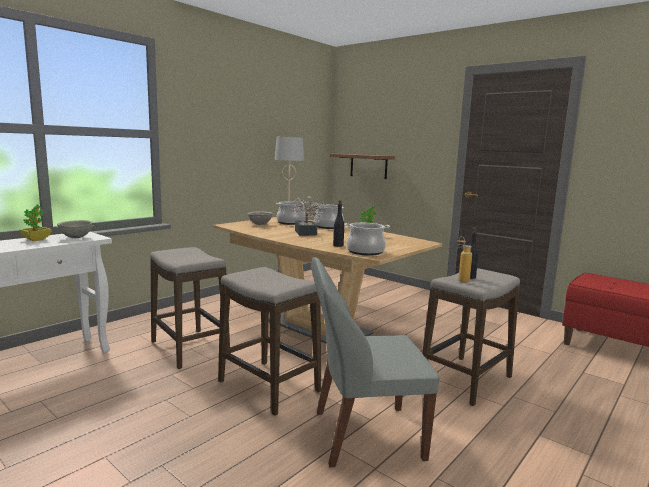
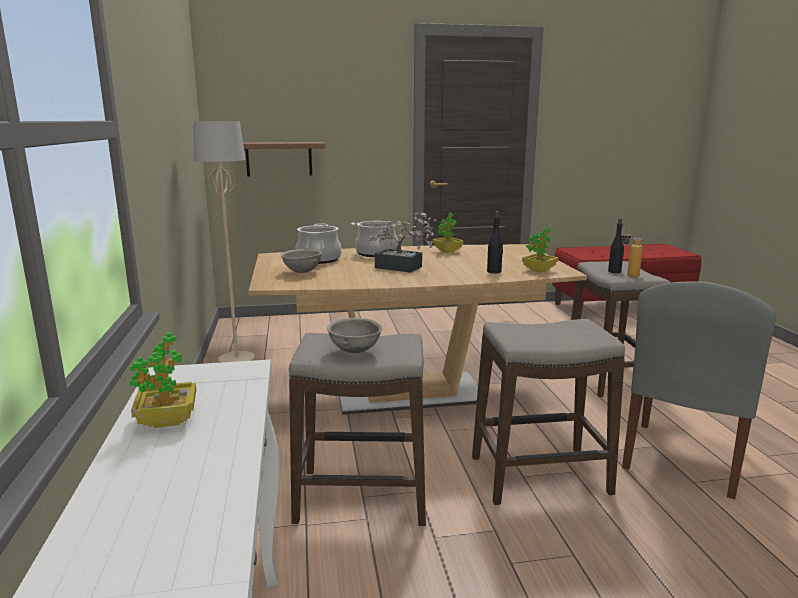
camera: 50 degrees left, 5 degrees up
(76, 238) = (217, 383): grey bowl -> grey bowl (356, 351)
(365, 252) = (539, 270): cooking pot -> potted plant

